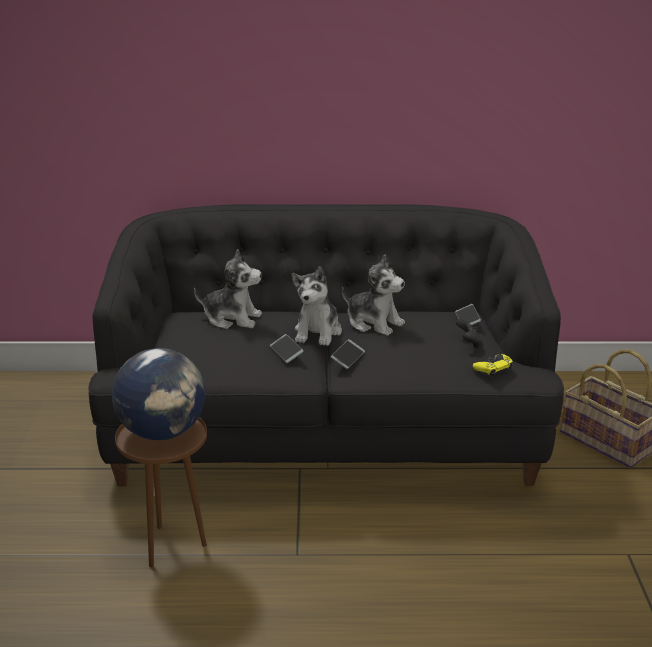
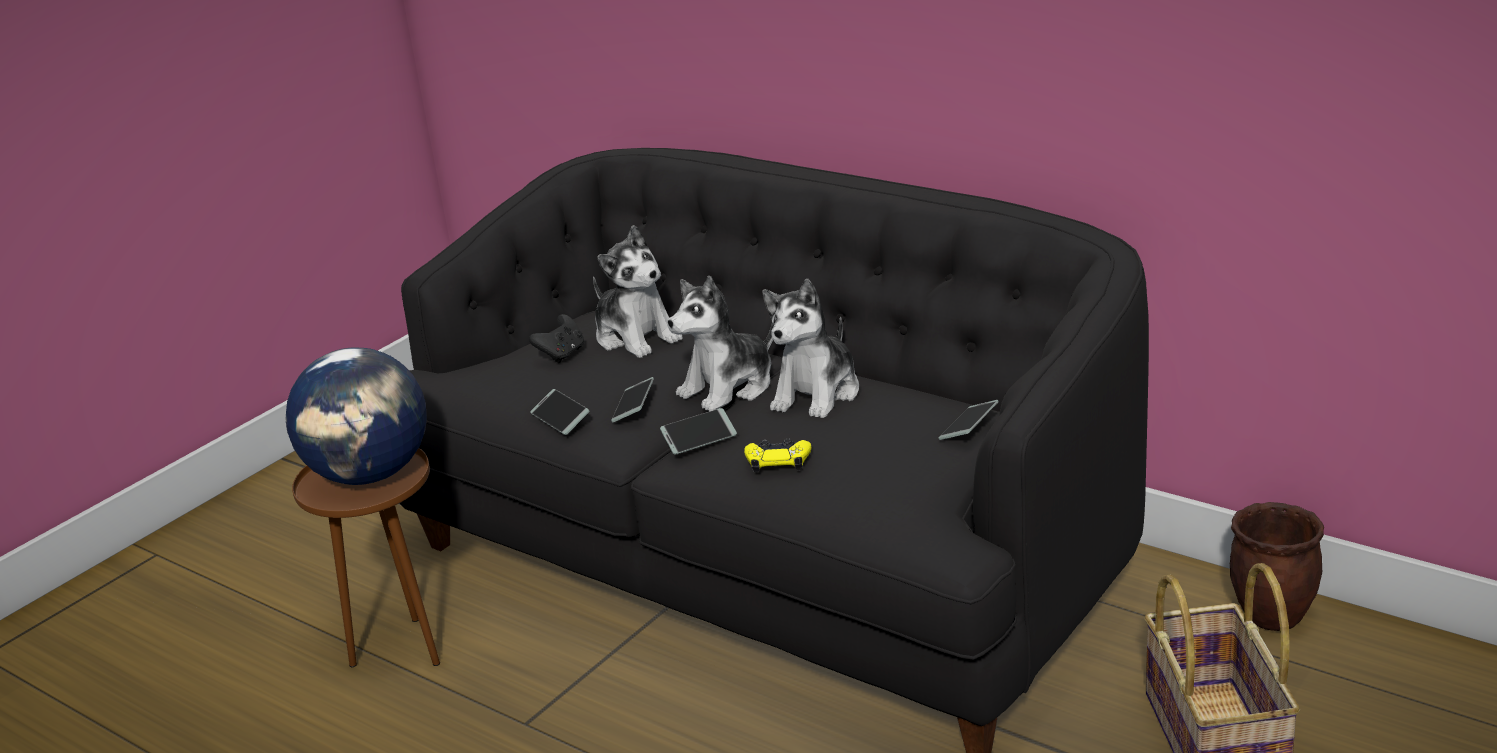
camera: 40 degrees right, 0 degrees up
(254, 368) = (560, 418): none -> phone
(374, 323) = (817, 394): plush toy -> plush toy turned 45 degrees clockwise
(469, 343) = (910, 466): black game controller -> black game controller (562, 354)
(493, 368) = (888, 518): yellow game controller -> yellow game controller (778, 460)
(567, 385) = (1273, 616): none -> brown planter

